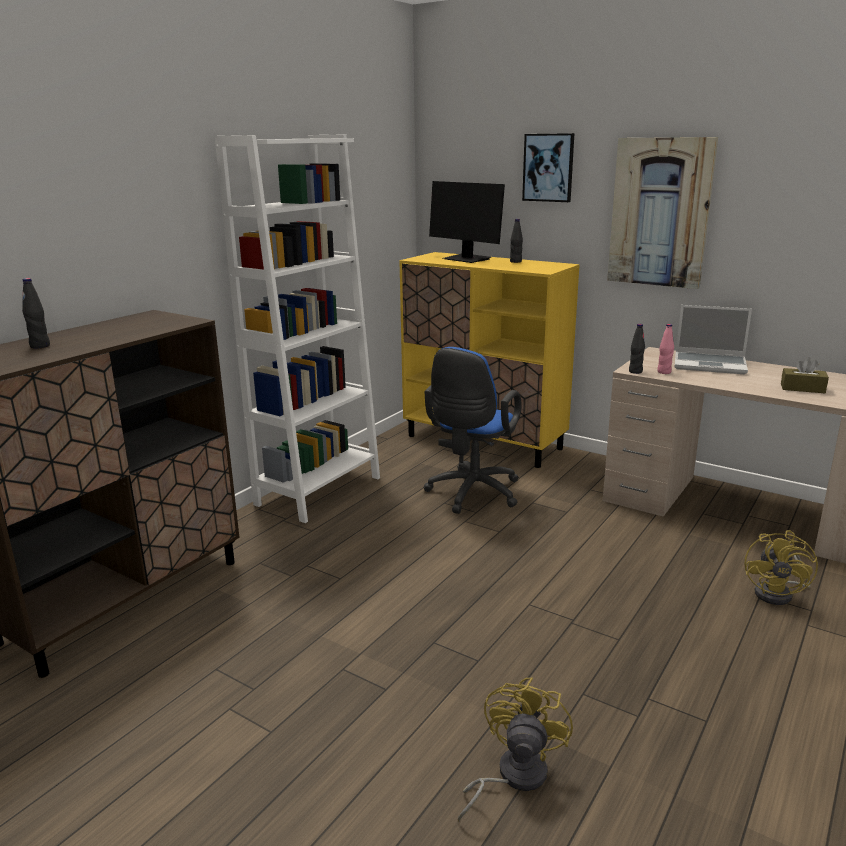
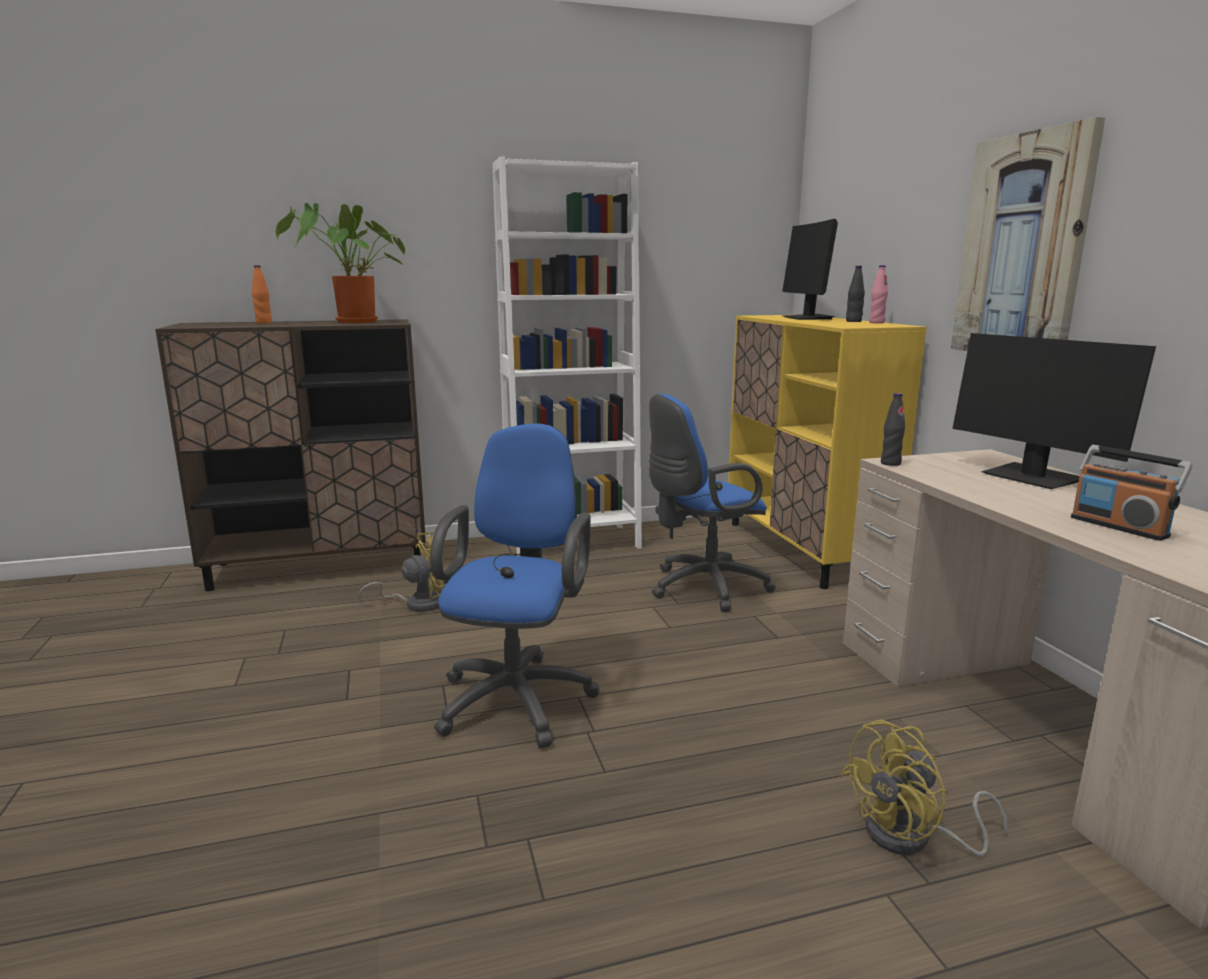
camera: 40 degrees right, 5 degrees down
(40, 346) = (264, 323): black bottle -> orange bottle
(137, 326) = (353, 322): none -> potted plant
(494, 622) = (518, 696): none -> blue office chair
(512, 776) = (297, 817): yellow fan -> yellow fan (417, 603)
(548, 167) = (908, 198): picture -> none
(664, 372) = (931, 471): pink bottle -> pink bottle (876, 323)
(710, 364) = (1032, 477): laptop -> monitor
(802, 388) = (1119, 527): brown tissue box -> radio

